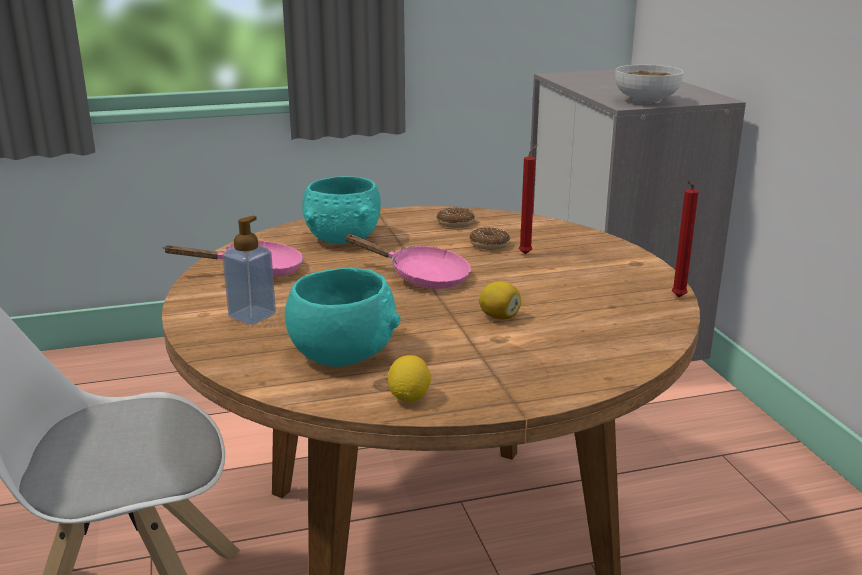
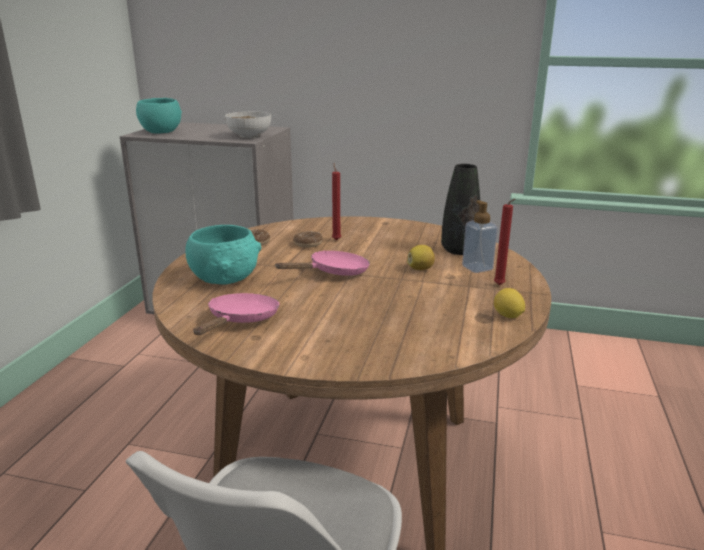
camera: 60 degrees left, 0 degrees up
(252, 316) = (332, 338): soap dispenser -> soap dispenser (477, 268)
(343, 353) = (428, 321): turquoise bowl -> turquoise bowl (161, 131)
(606, 326) = (459, 250): none -> black vase
(677, 298) = (440, 228): red candle -> red candle (500, 286)

